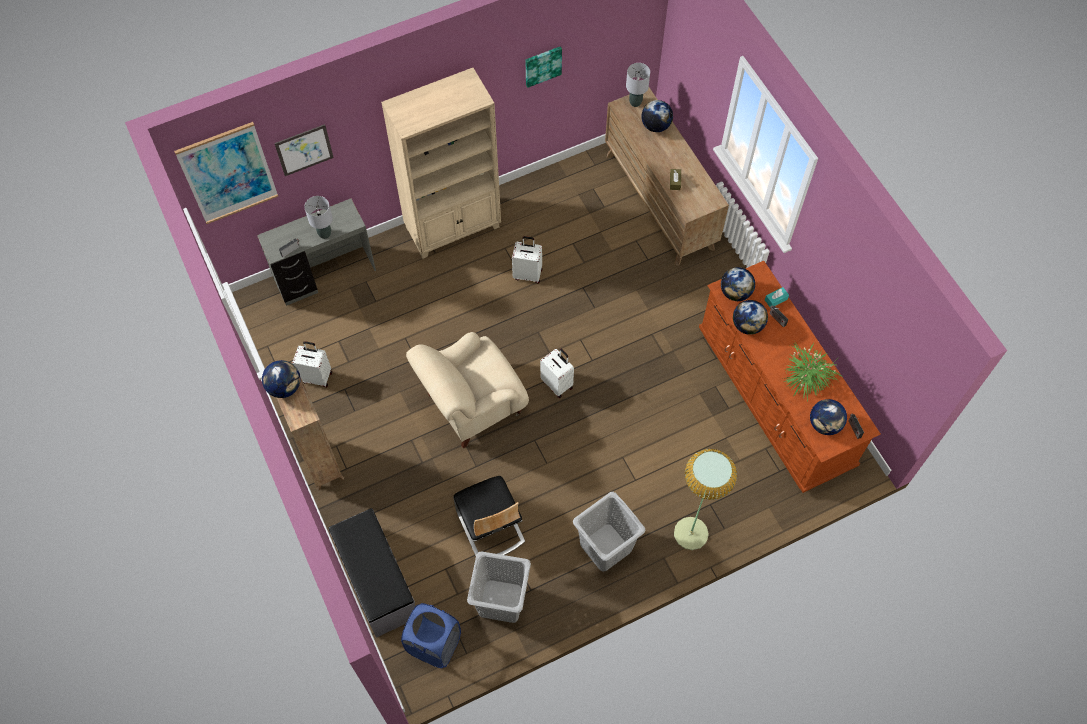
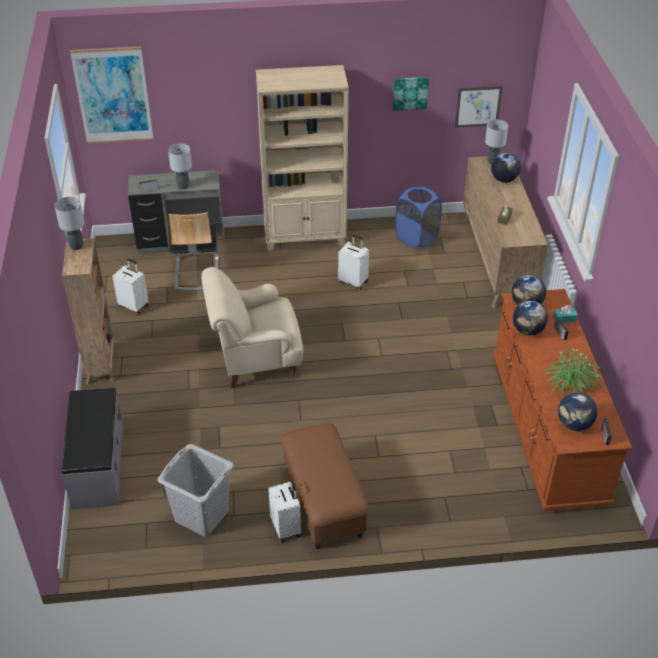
camera: 20 degrees right, 20 degrees down
(285, 387) = (76, 246): globe -> grey table lamp
(304, 150) = (182, 97): picture -> picture (478, 106)
(434, 644) = (120, 531): blue laundry basket -> blue laundry basket (416, 238)
(490, 527) = (222, 454): chair -> chair (196, 273)
(557, 383) = (341, 364): white suitcase -> white suitcase (286, 528)
(606, 547) = (324, 502): grey laundry basket -> brown ottoman
(691, 533) = (414, 515): floor lamp -> none

